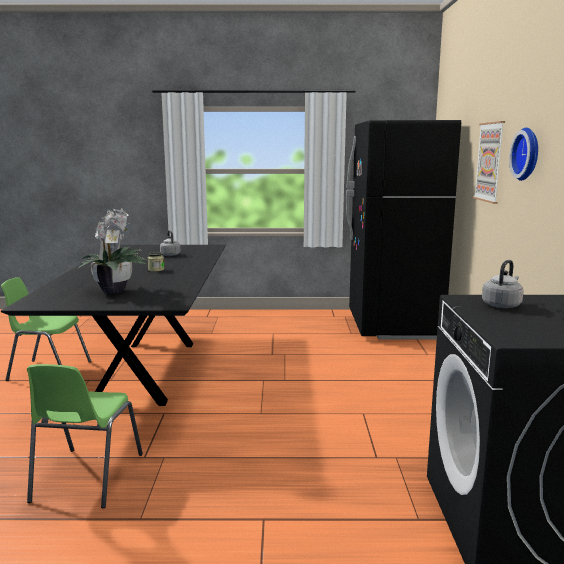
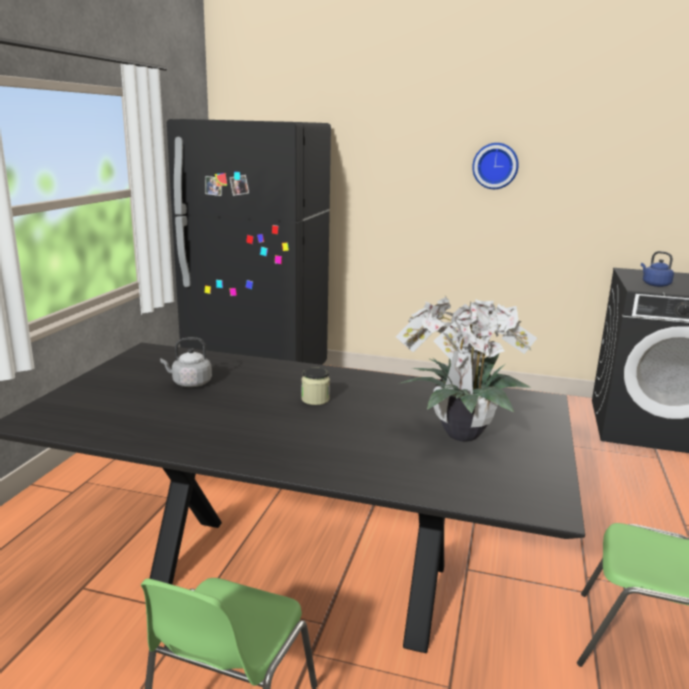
camera: 75 degrees left, 5 degrees up
(490, 162) = (408, 171): picture -> none
(502, 305) = (654, 284): grey kettle -> blue kettle

